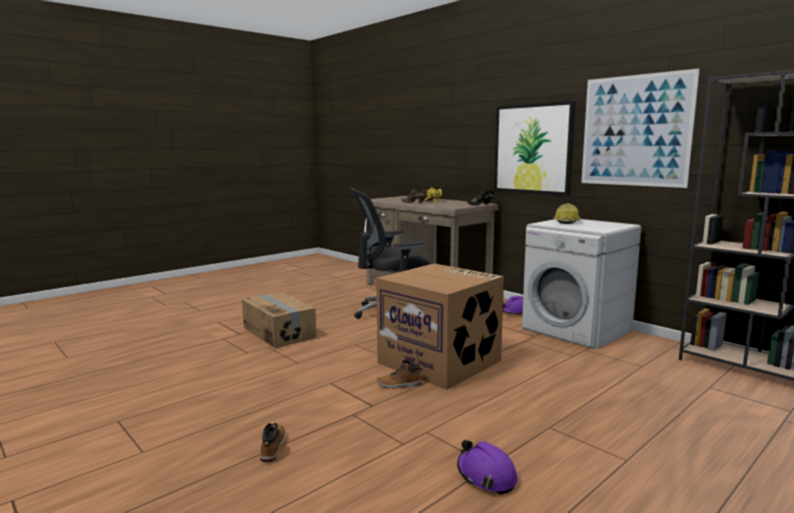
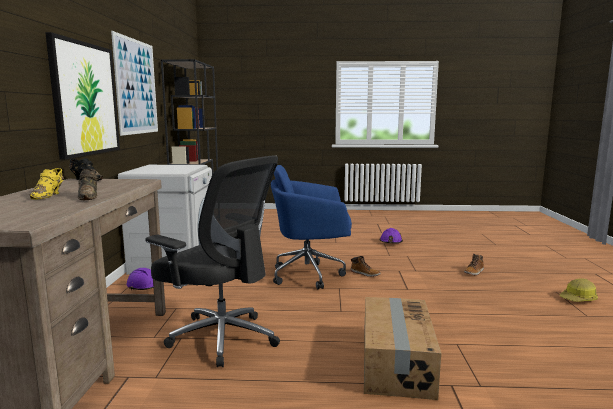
camera: 135 degrees left, 0 degrees up
(441, 362) = (311, 275): cardboard box -> blue office chair
(566, 222) = (158, 170): hard hat -> hard hat (578, 299)

